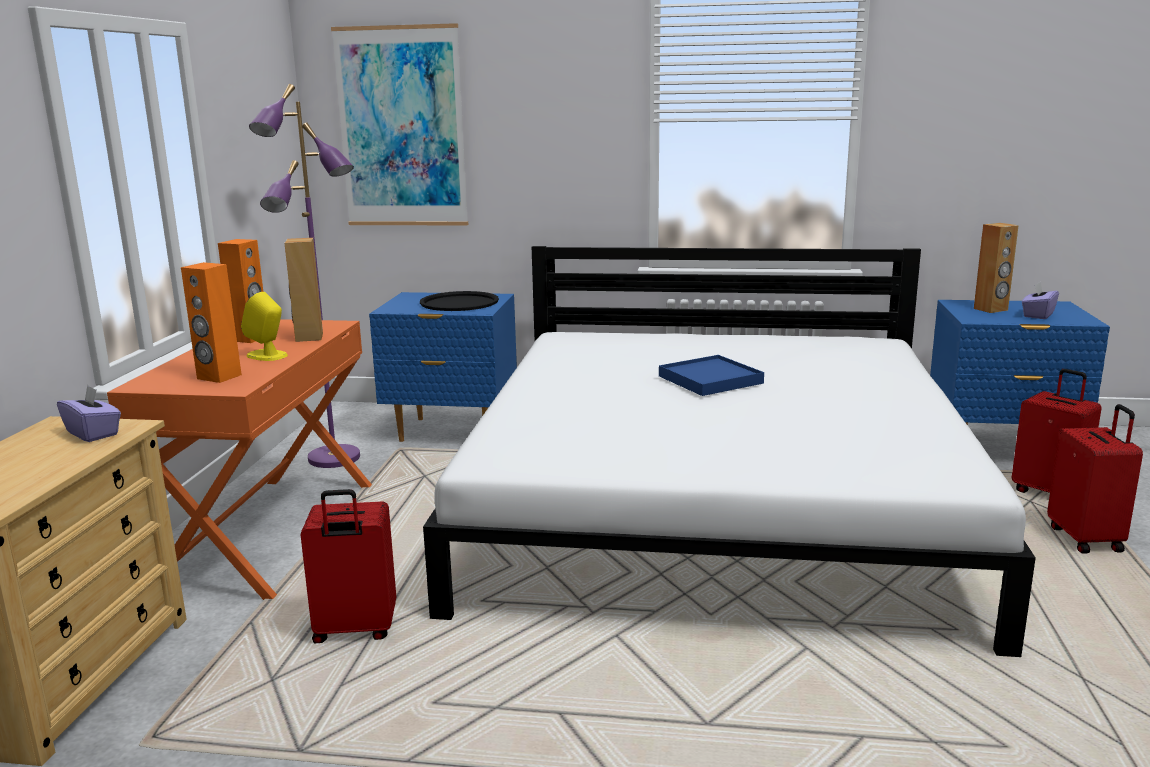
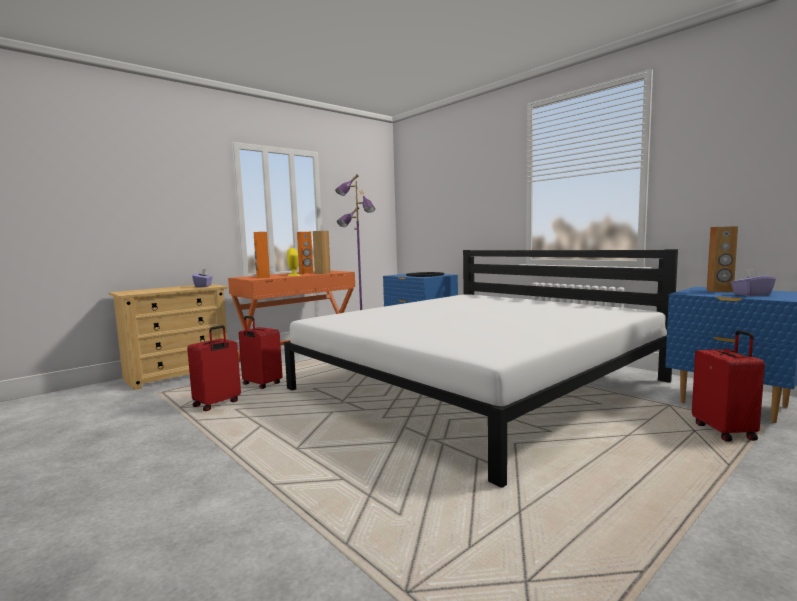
camera: 40 degrees right, 10 degrees down
(402, 128) = (426, 197): picture -> none
(710, 380) = (481, 310): blue tray -> none
(1086, 539) = (699, 459): red suitcase -> red suitcase (217, 404)

